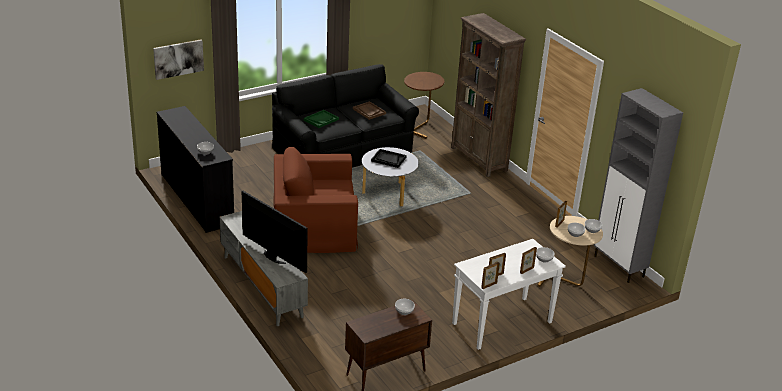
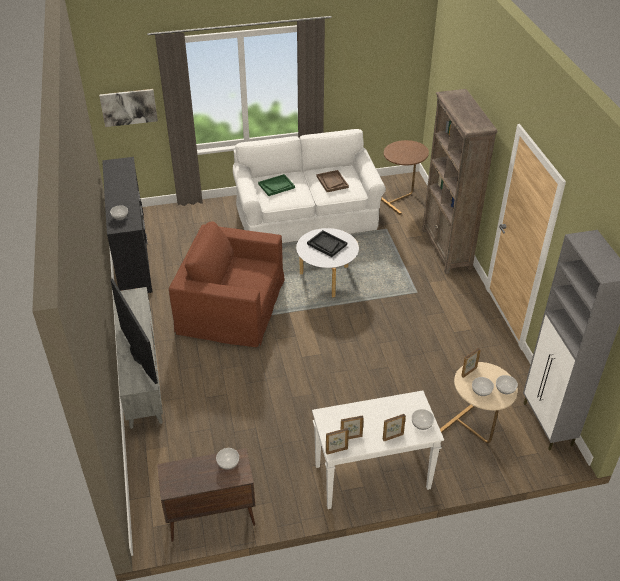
camera: 20 degrees right, 10 degrees up
(343, 149) = (307, 216): black sofa -> white sofa

